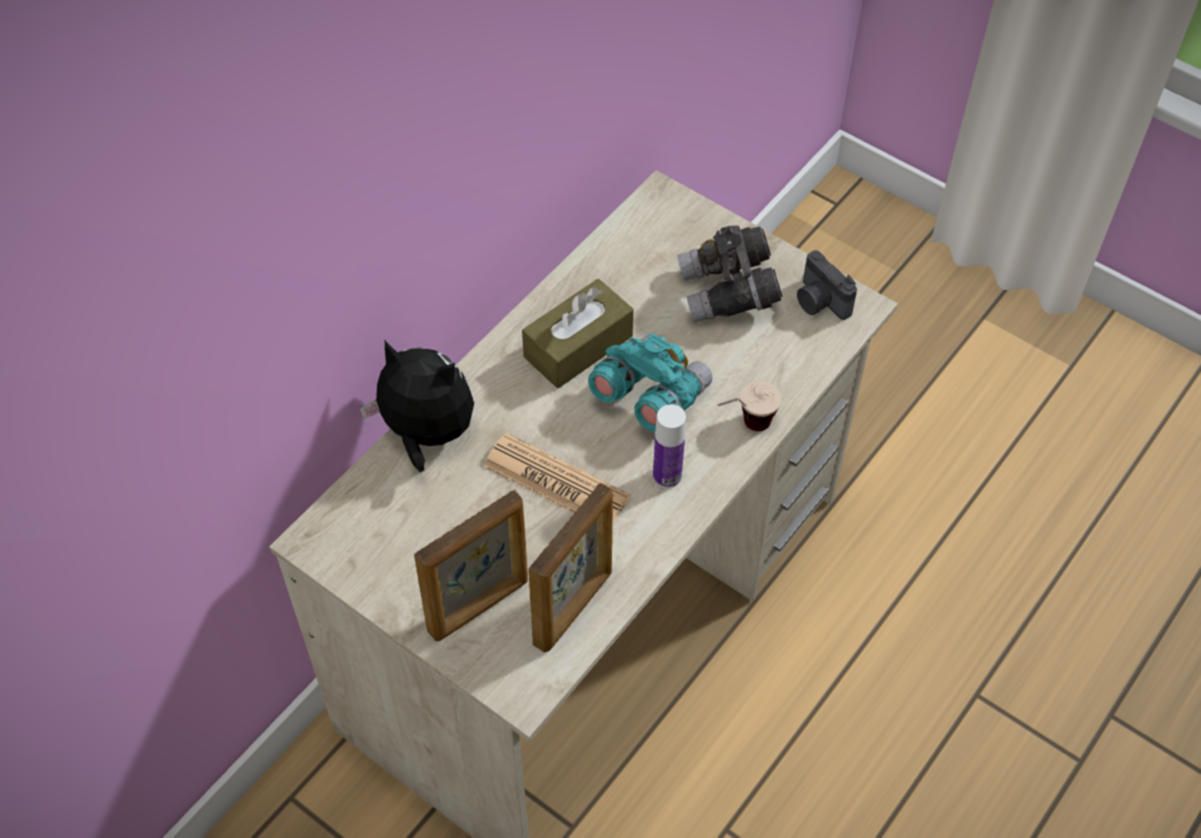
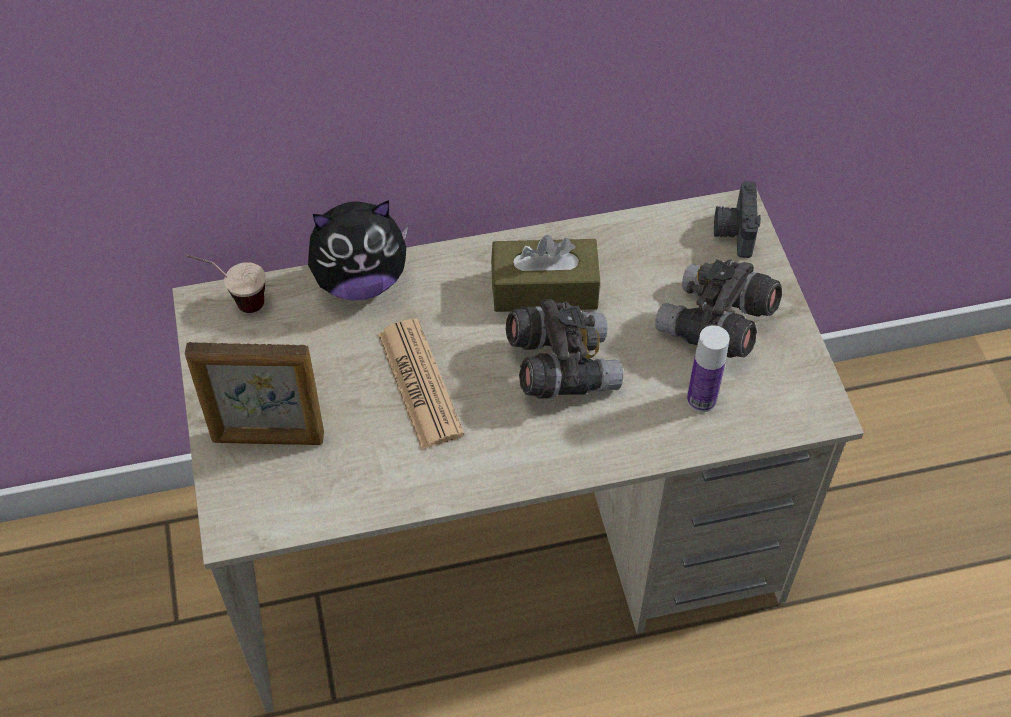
camera: 40 degrees right, 0 degrees up
(426, 434) = (360, 281): plush toy -> plush toy turned 105 degrees clockwise
(574, 608) = (334, 491): picture frame -> none
(649, 396) = (561, 366): turquoise binoculars -> grey binoculars
(667, 476) = (511, 440): bottle -> bottle (701, 400)
(743, 428) = (614, 445): cup -> cup (234, 301)
(819, 302) = (790, 385): camera -> camera (733, 232)

